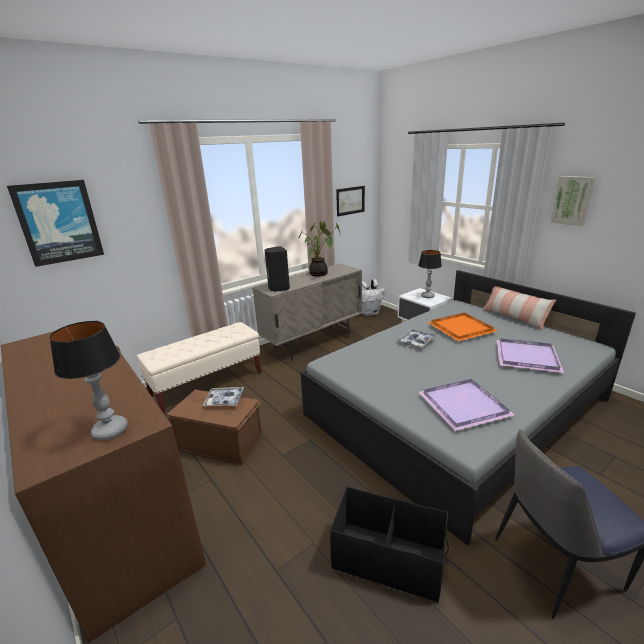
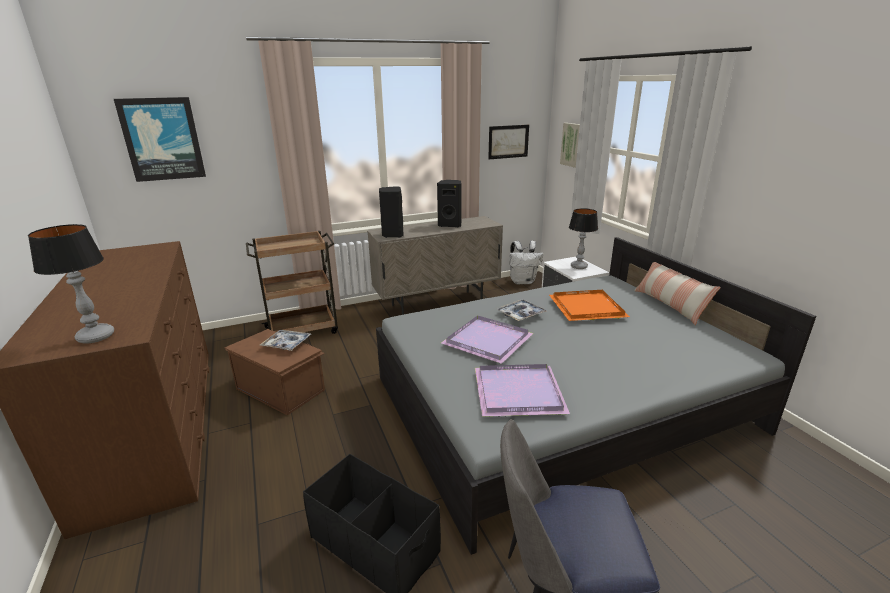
camera: 15 degrees right, 0 degrees up
(207, 384) = (303, 329): beige bench -> brown cart
(320, 274) = (450, 225): potted plant -> black speaker
(528, 357) = (647, 353): purple tray -> purple tray (489, 340)
(572, 200) = (759, 154): picture -> picture (573, 145)

